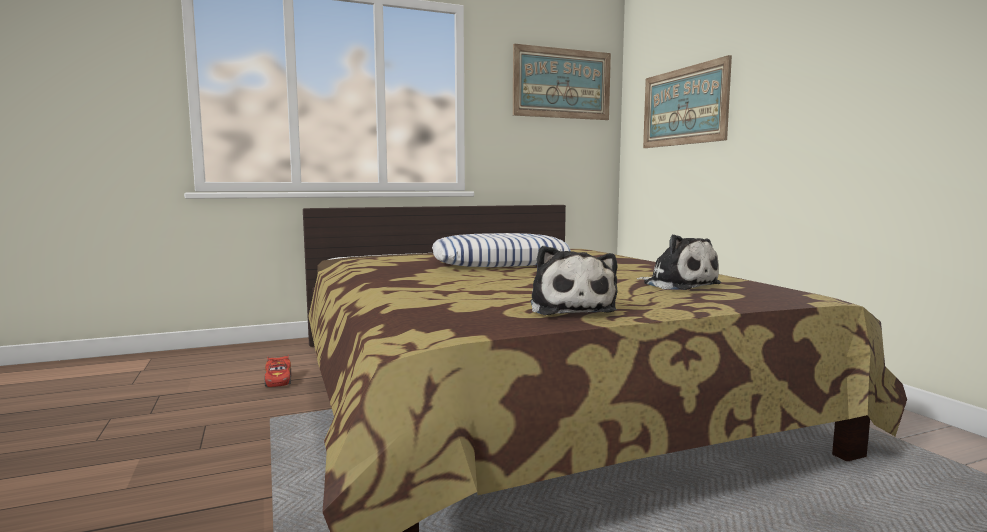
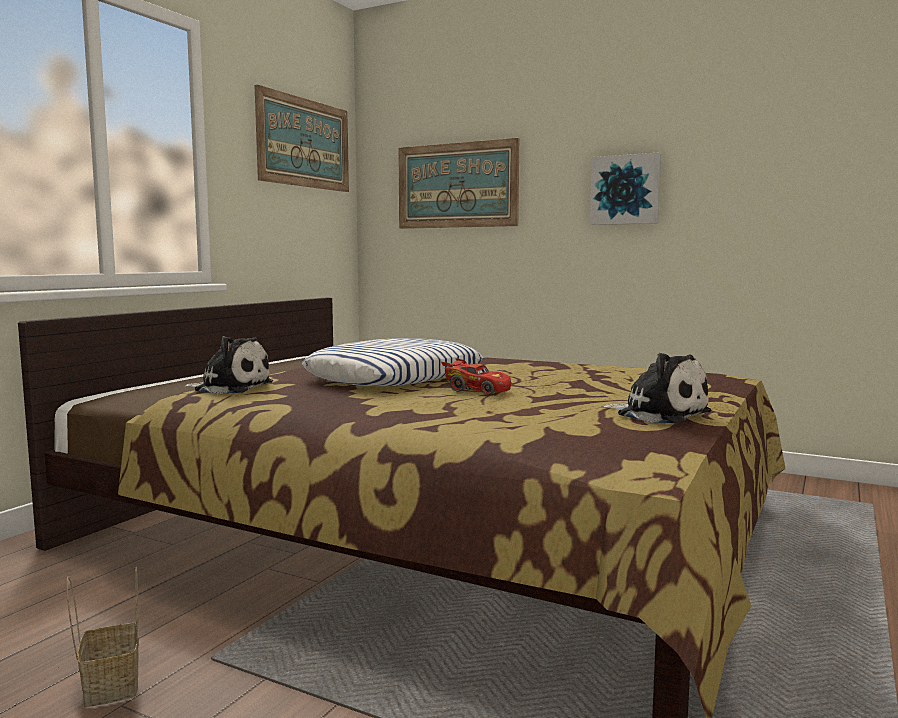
camera: 40 degrees left, 0 degrees up
(218, 415) = (110, 684): none -> basket
(278, 380) = (101, 609): red toy car -> red toy car (477, 390)
(678, 284) = (634, 379): plush toy -> plush toy (230, 388)
(821, 94) = (625, 190): none -> picture

